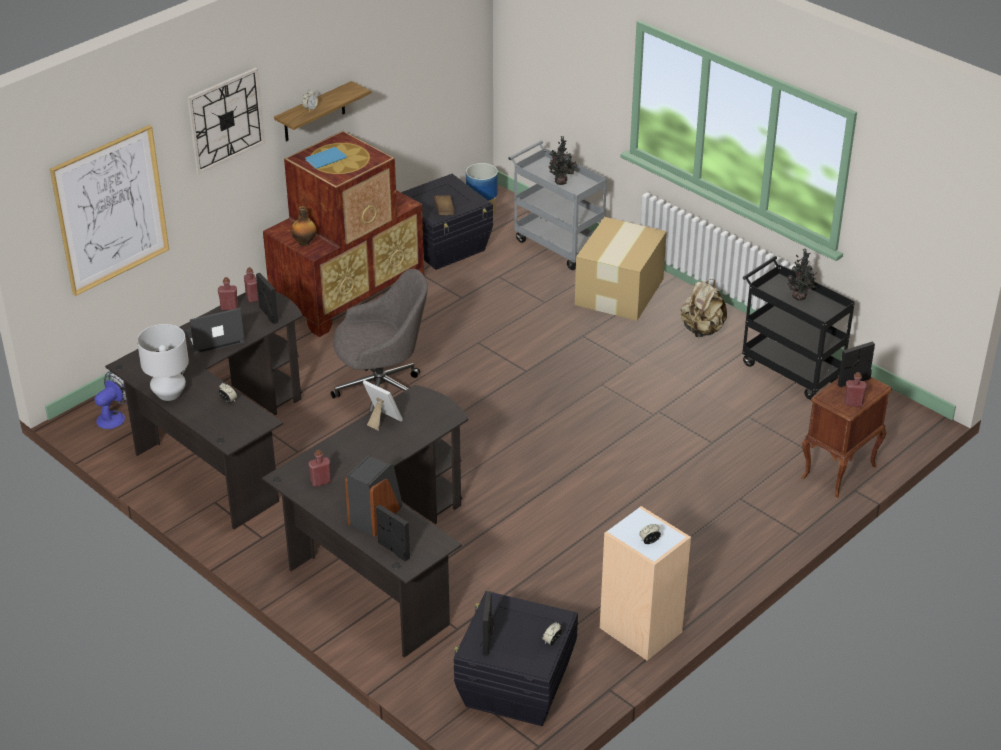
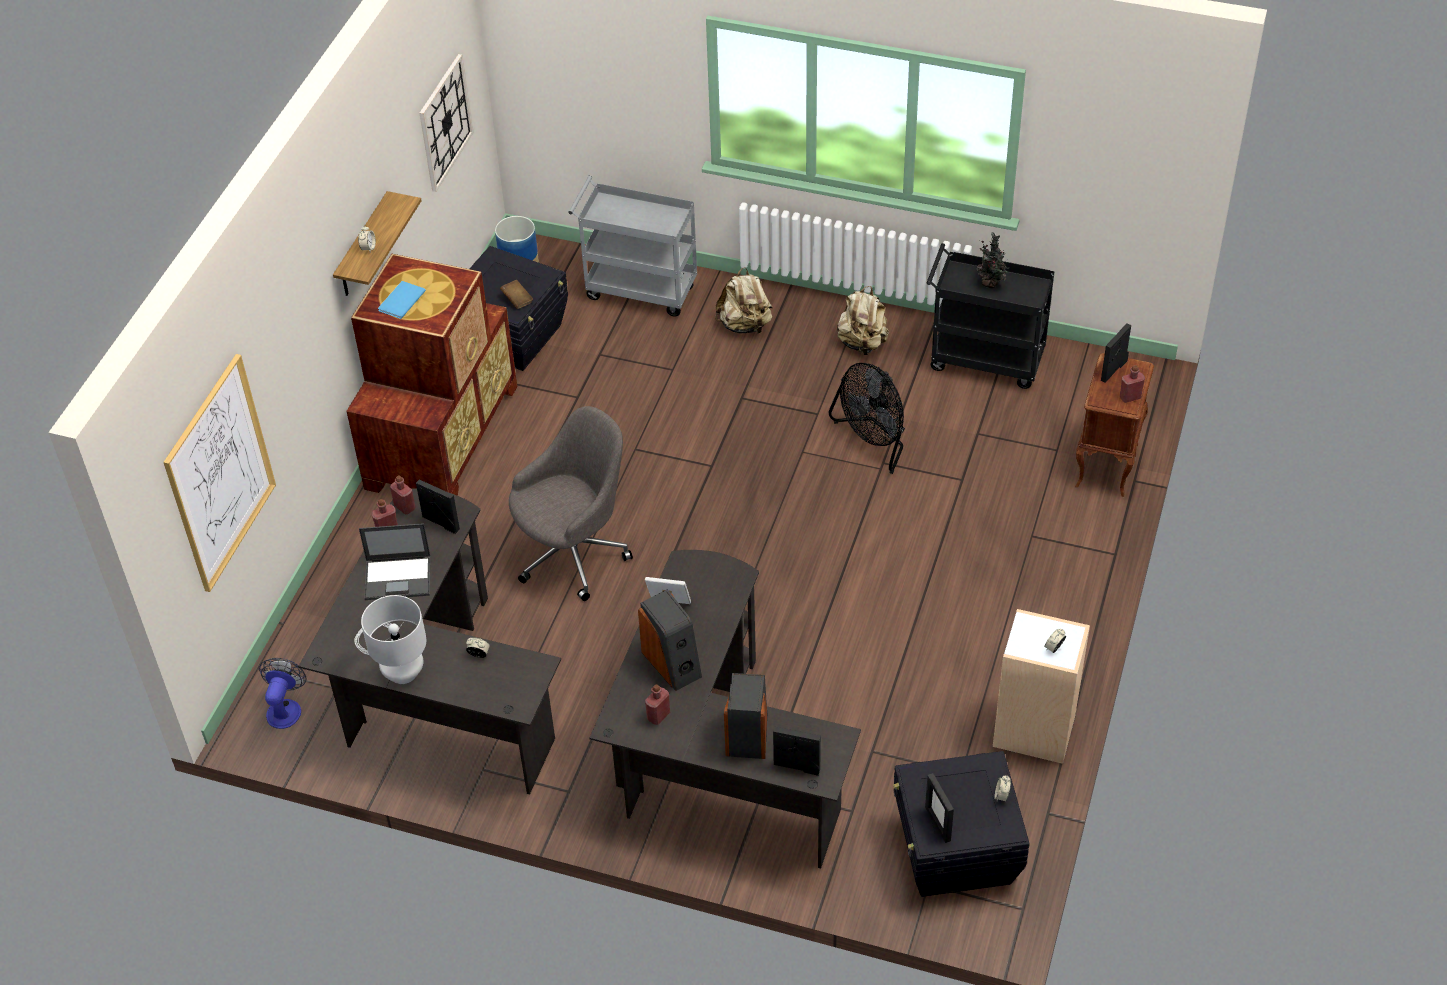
camera: 25 degrees left, 10 degrees up
(213, 337) = (399, 577): laptop -> laptop turned 135 degrees counterclockwise
(225, 120) = (295, 305): wall clock -> wall clock (445, 122)
(304, 242) = (408, 408): bottle -> none
(358, 453) = (672, 663): none -> speaker
(561, 182) = (641, 222): potted plant -> none
(620, 291) = (745, 325): cardboard box -> beige backpack
(665, 393) = (875, 437): none -> black fan

